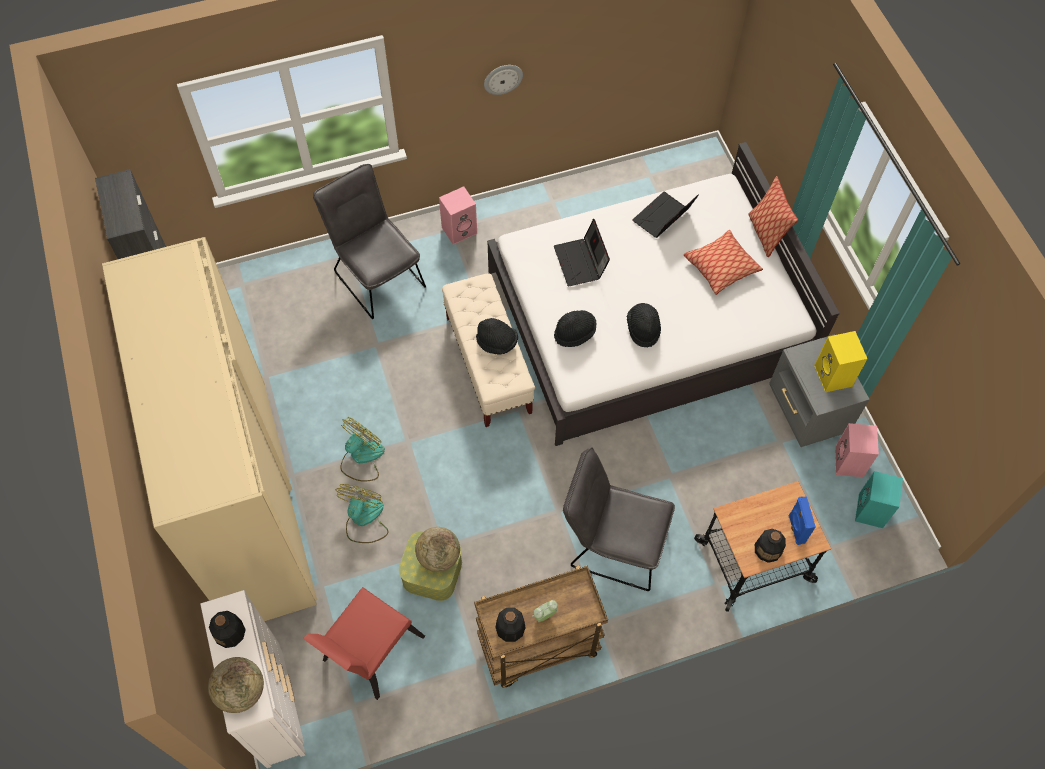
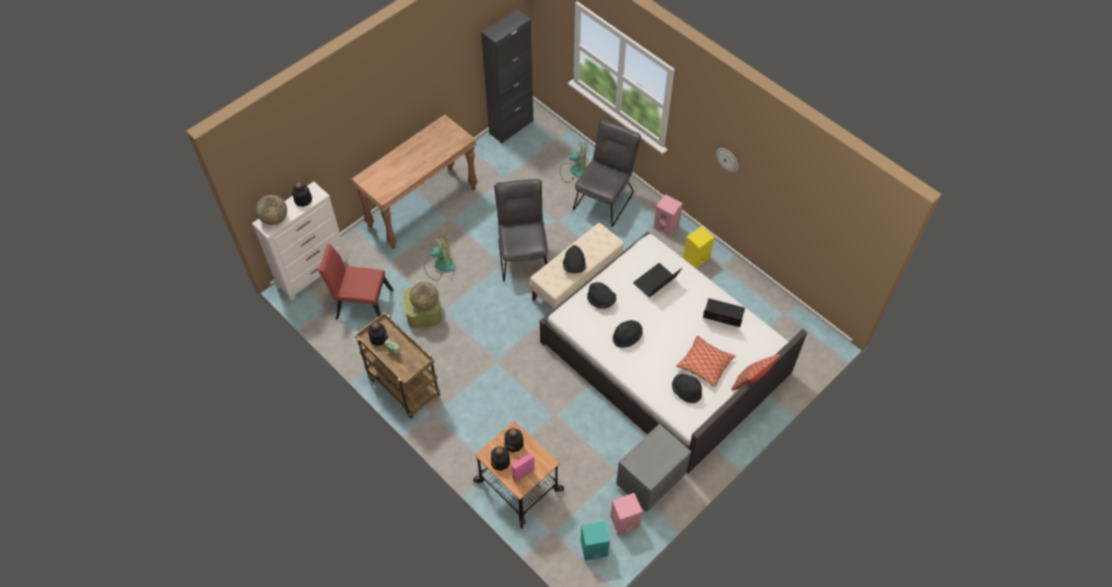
camera: 65 degrees right, 5 degrees down
(248, 502) = (422, 207): beige wardrobe -> brown console table
(361, 458) = (477, 246): fan -> fan (574, 170)
(612, 544) = (489, 399): grey chair -> grey chair (523, 254)
(748, 522) = (514, 443): none -> bottle
(749, 302) = (686, 391): none -> black hat
(795, 529) = (523, 473): blue speaker -> pink speaker
(834, 376) = (656, 462): yellow speaker -> yellow speaker (696, 258)

